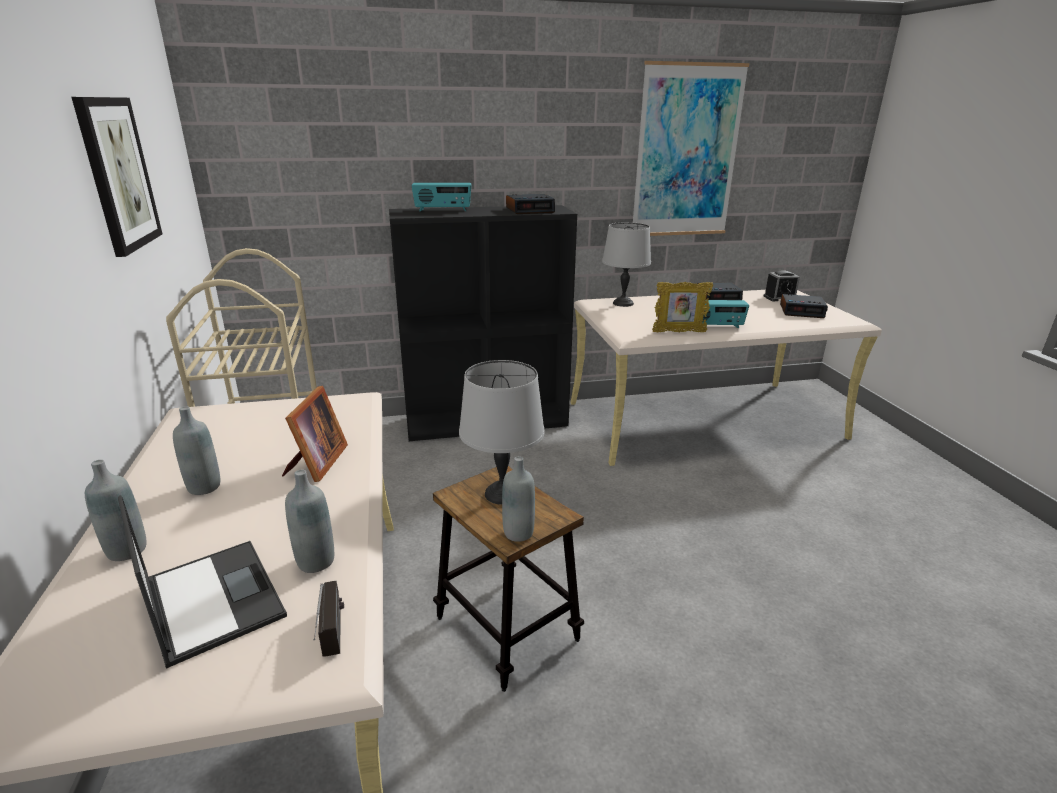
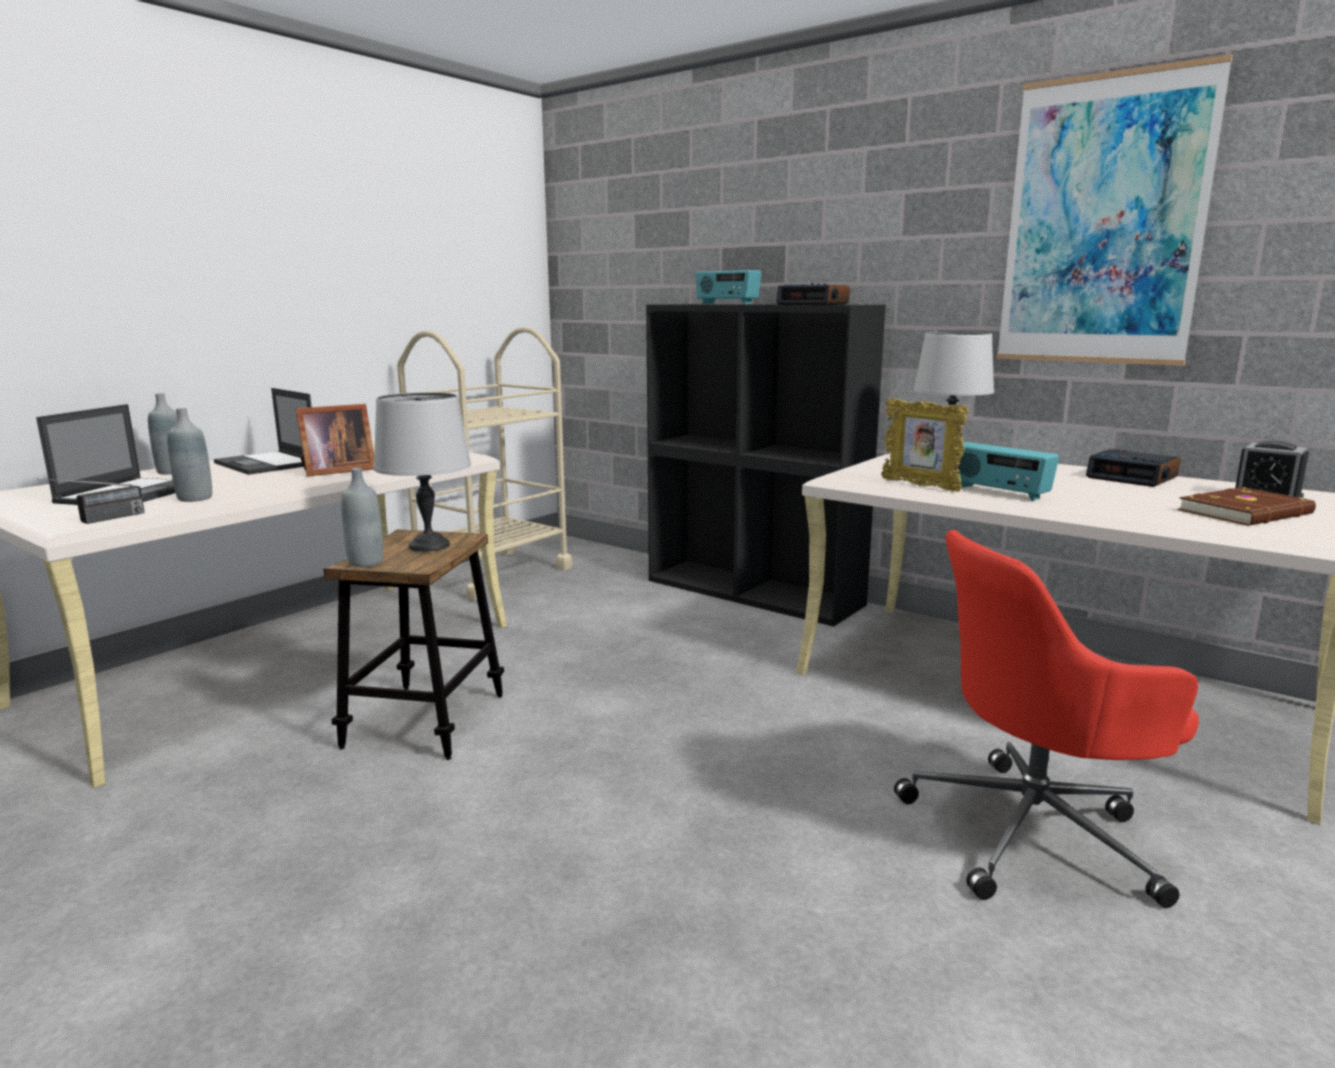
camera: 50 degrees right, 10 degrees down
(118, 174) = (391, 239): picture -> none
(204, 487) = (267, 464): grey bottle -> laptop
(802, 311) = (1247, 513): alarm clock -> brown book
(816, 494) = (1034, 832): none -> red office chair

